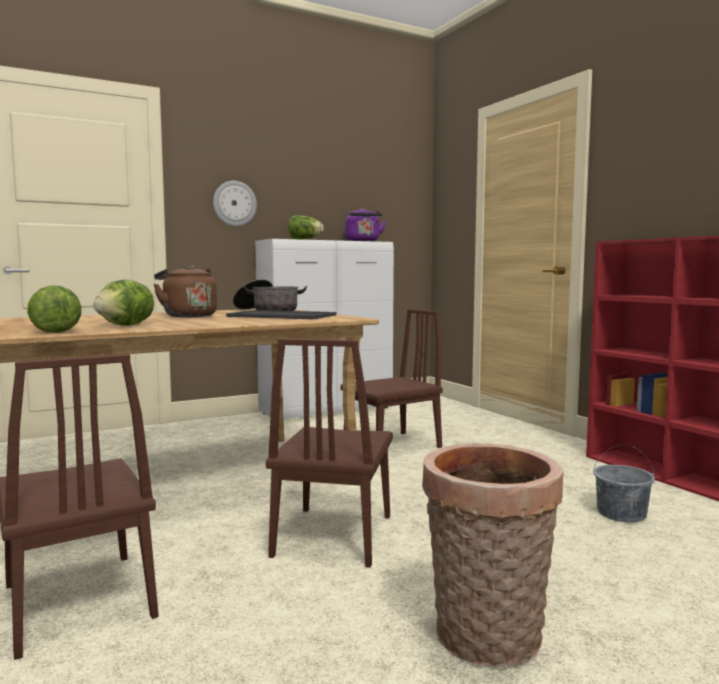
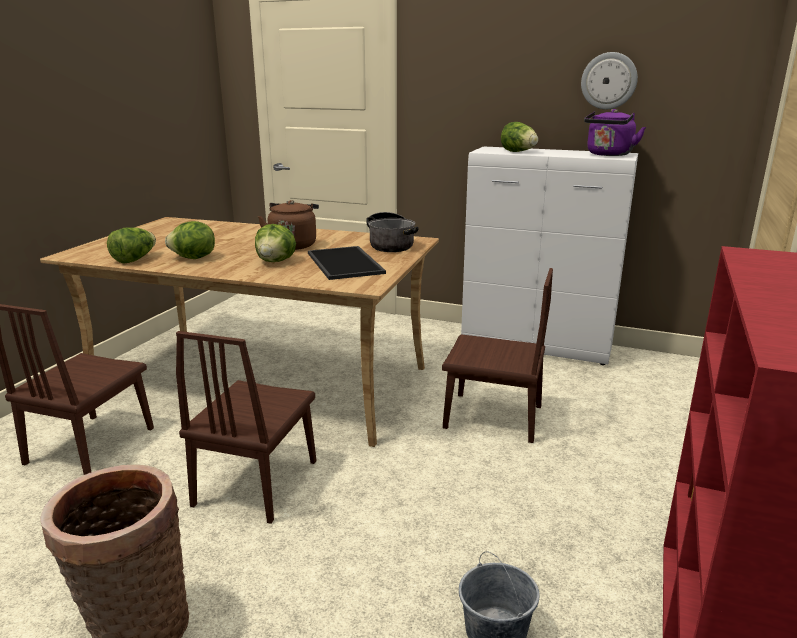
camera: 50 degrees right, 15 degrees up
(222, 320) = (276, 261): none -> lettuce
(234, 203) = (465, 104): wall clock -> wall clock (609, 81)
(334, 535) = (256, 482): brown chair -> brown chair turned 45 degrees counterclockwise

